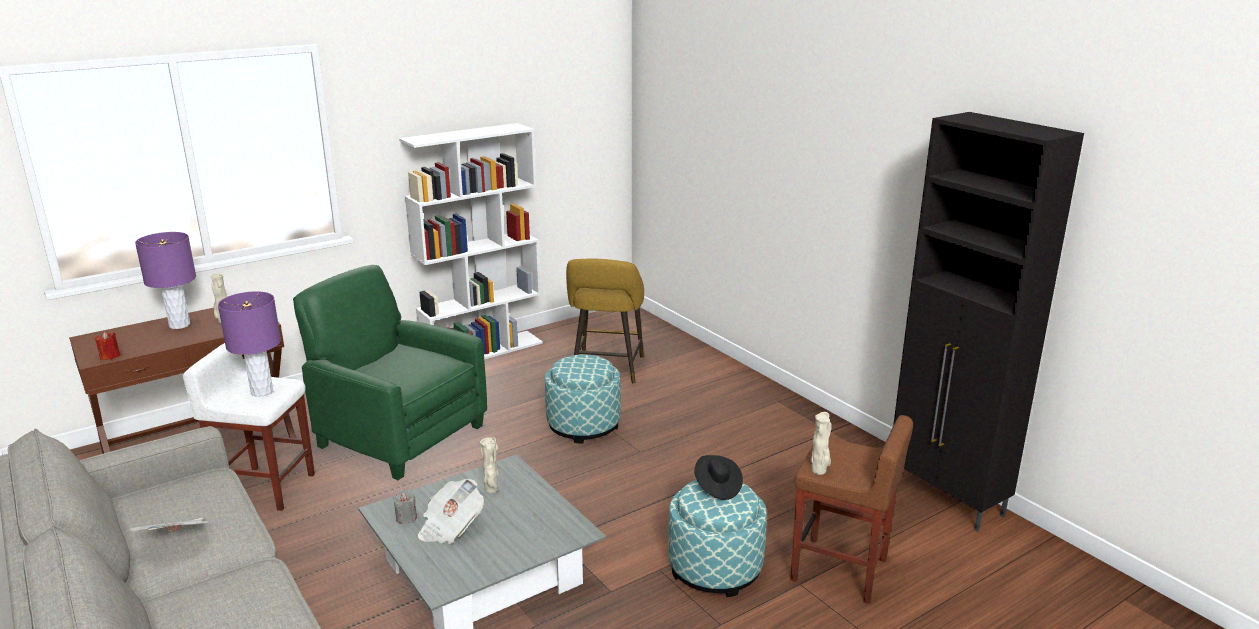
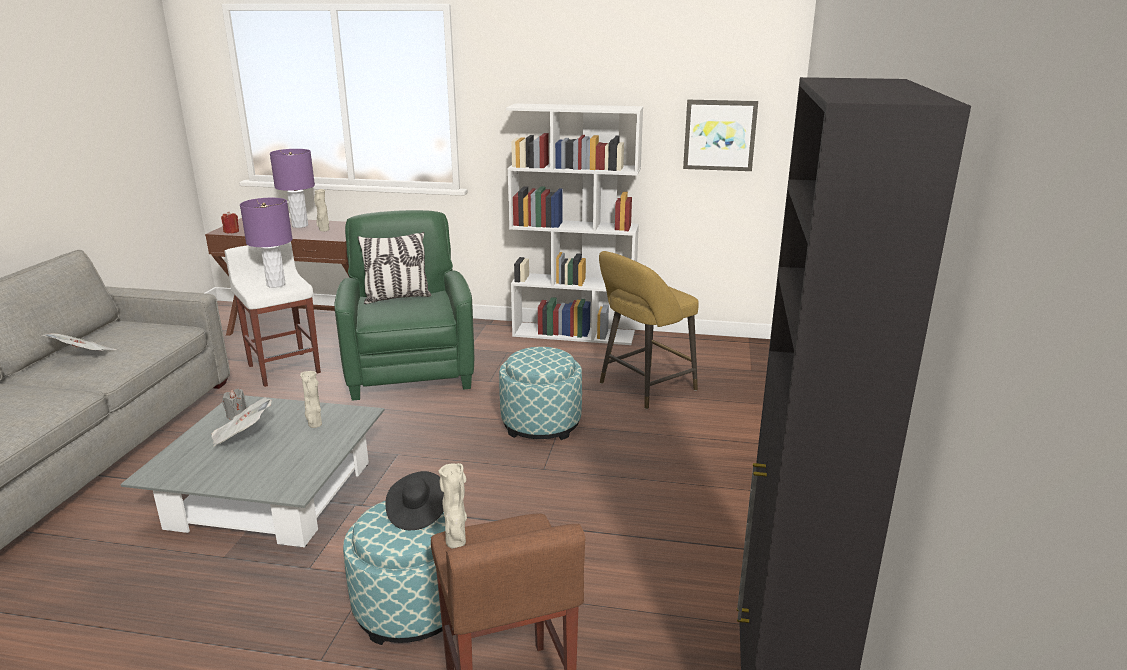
camera: 45 degrees right, 0 degrees up
(375, 364) = (397, 298): none -> pillow
(576, 138) = (719, 135): none -> picture

